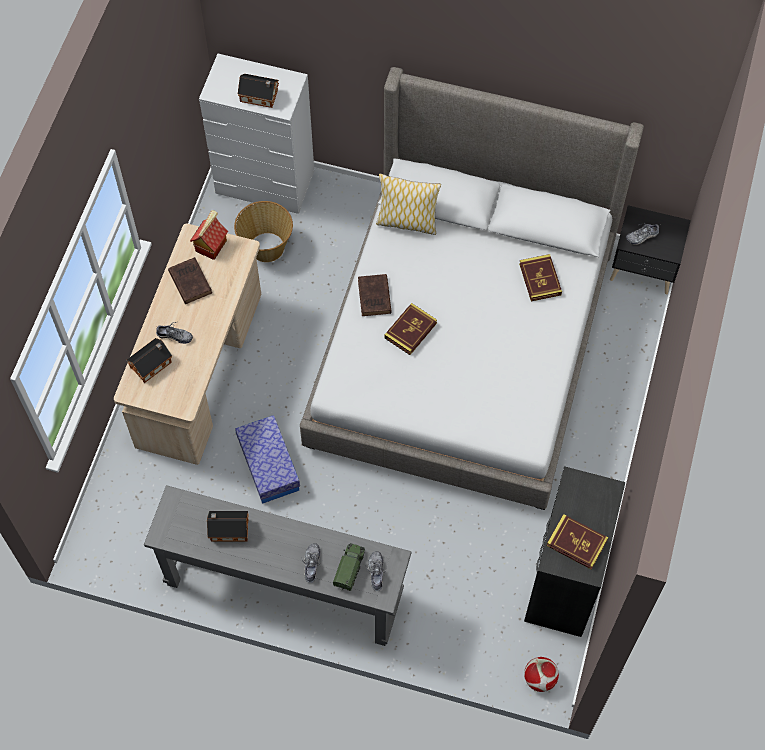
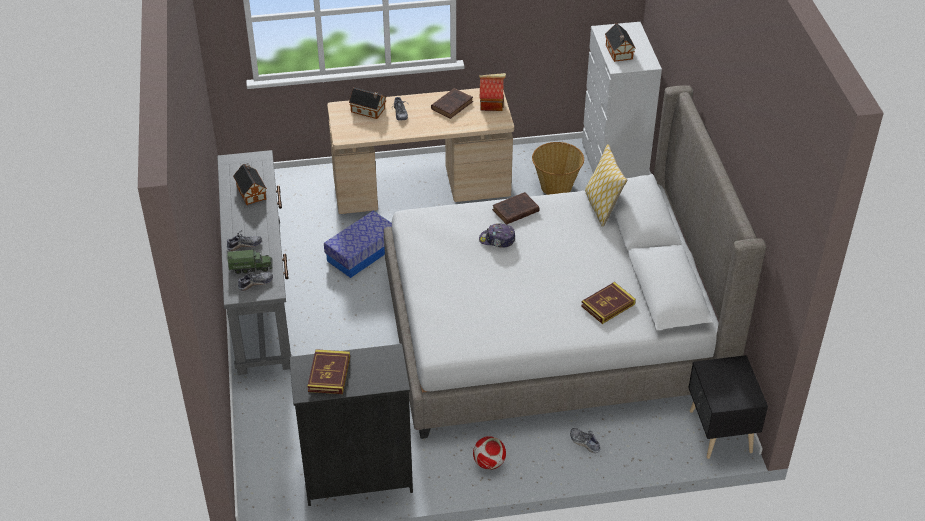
camera: 65 degrees right, 20 degrees down
(410, 330) = (497, 240): book -> cap
(539, 679) = (253, 488): football -> football (489, 463)
(642, 236) = (720, 375): shoe -> shoe (584, 443)

